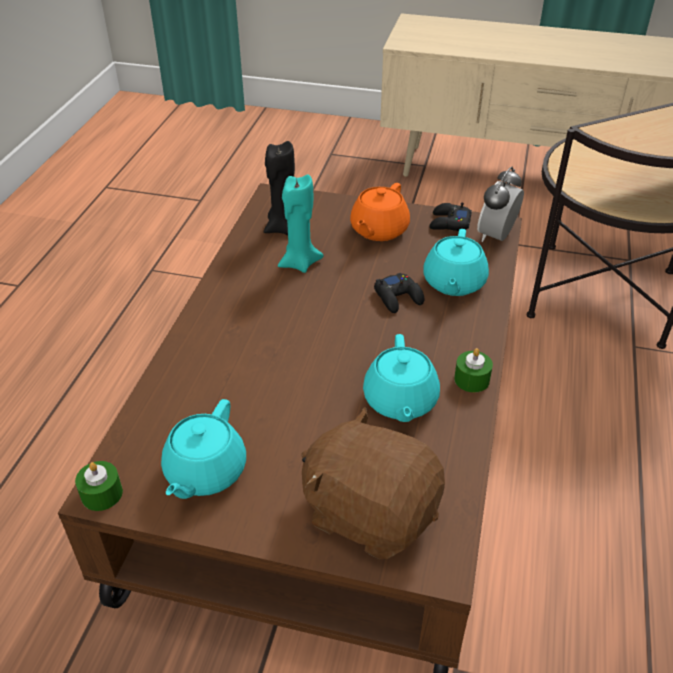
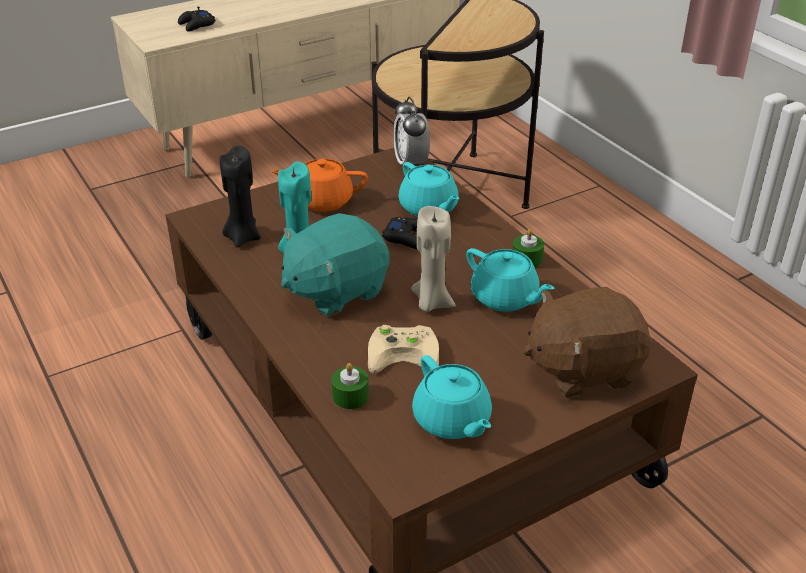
camera: 45 degrees left, 5 degrees down
(102, 494) = (405, 484): green candle -> green candle (350, 396)
(256, 391) = (405, 352): none -> beige game controller
(282, 307) = (335, 290): none -> turquoise plush toy
(335, 364) = (431, 302): none -> beige candle
(378, 230) = (322, 201): orange teapot -> orange teapot turned 105 degrees clockwise
(449, 223) = (366, 170): black game controller -> black game controller (196, 25)

